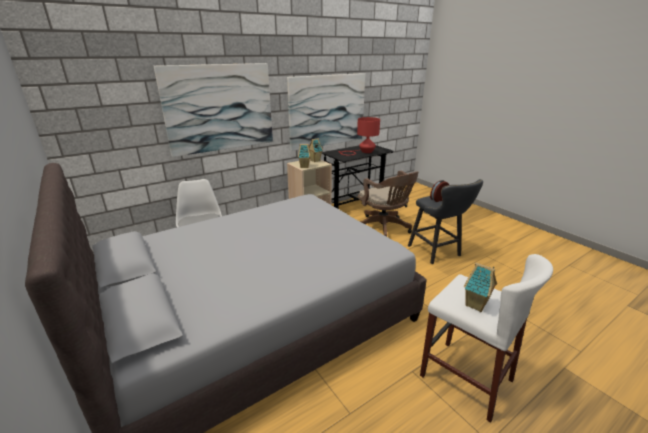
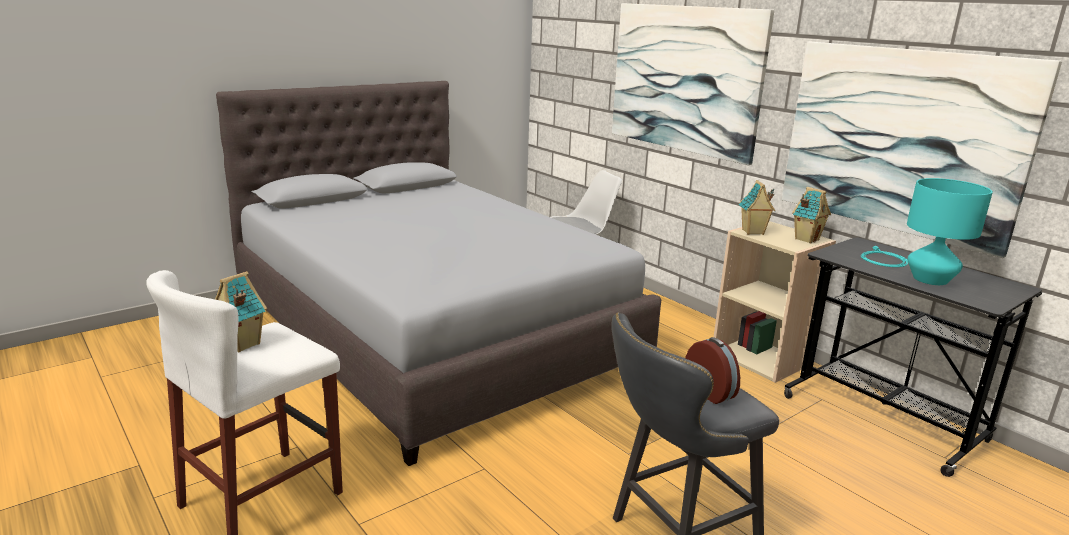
camera: 85 degrees right, 5 degrees down
(359, 152) = (911, 271): red table lamp -> turquoise table lamp
(384, 228) = (770, 458): brown office chair -> none

